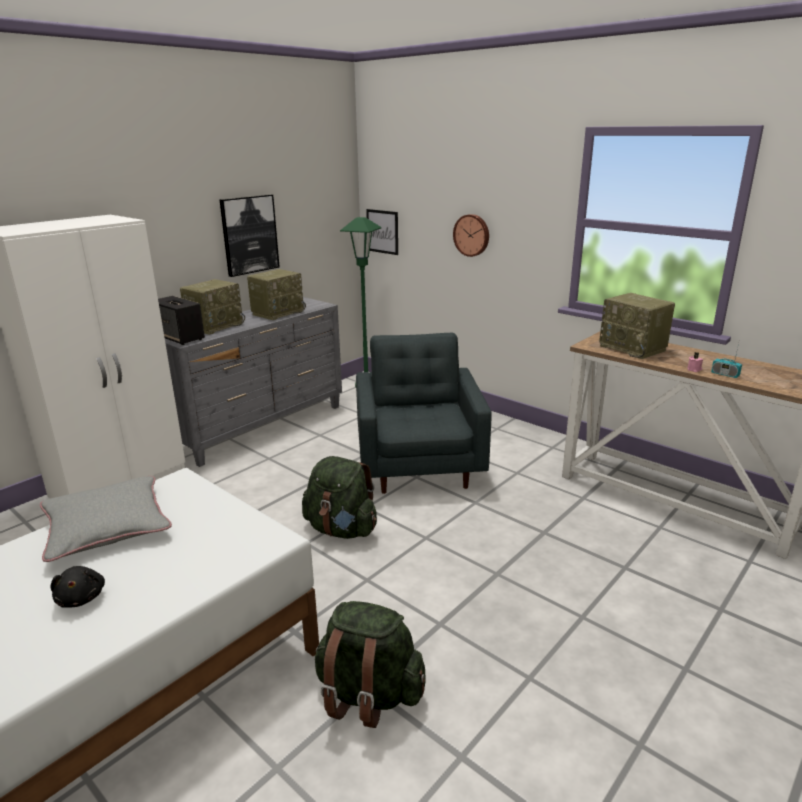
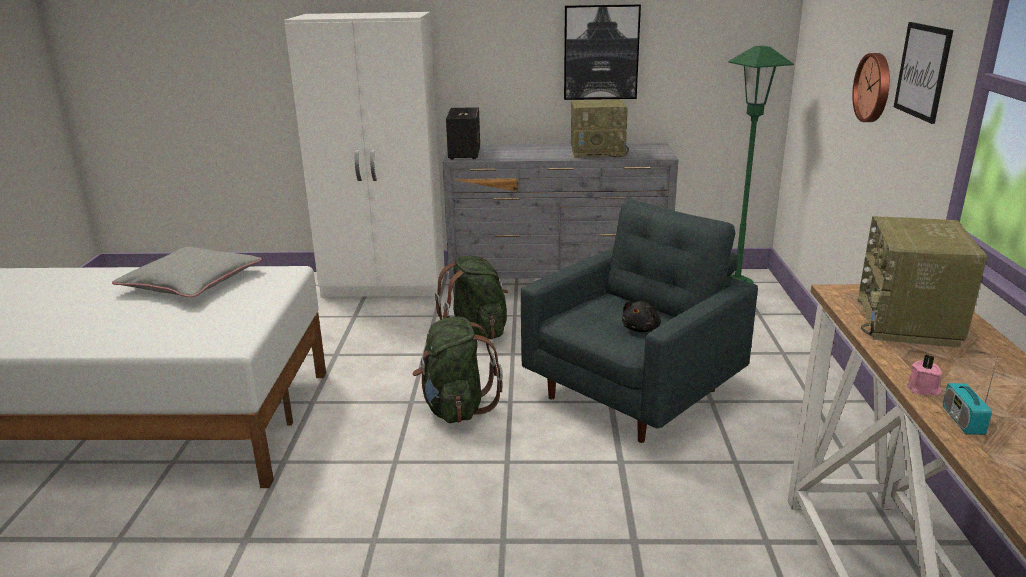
camera: 50 degrees right, 0 degrees up
(82, 598) = (94, 317): black plush toy -> black plush toy (641, 329)
(215, 326) = (515, 150): radio -> none
(368, 695) = (235, 545): green backpack -> green backpack (477, 331)
(382, 231) = (807, 72): picture -> picture (922, 71)

